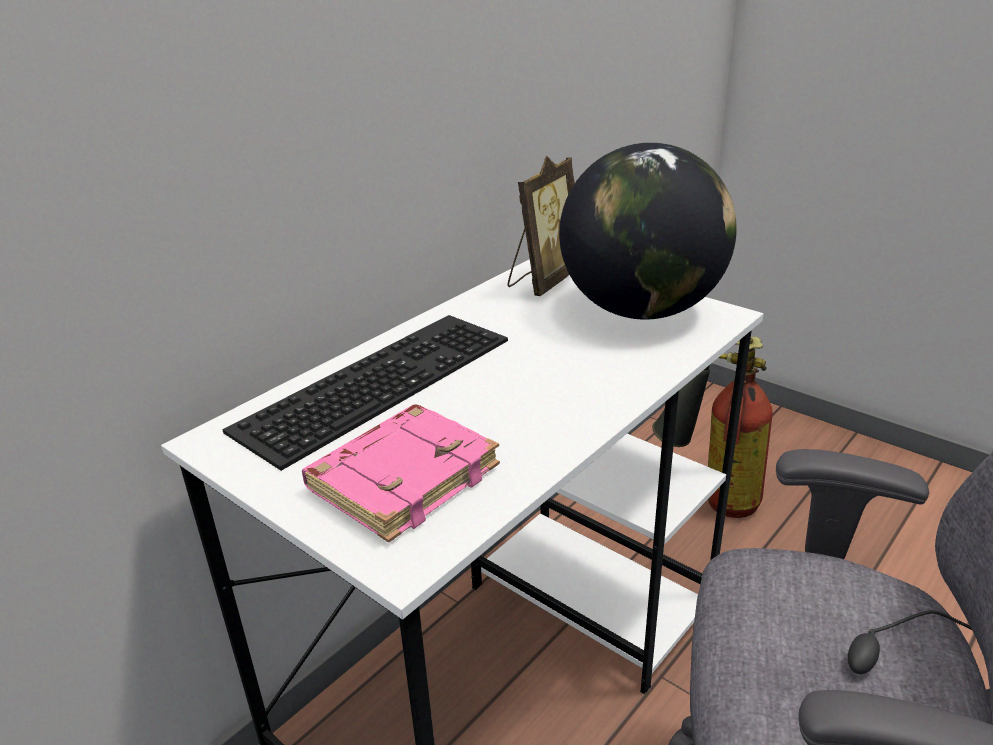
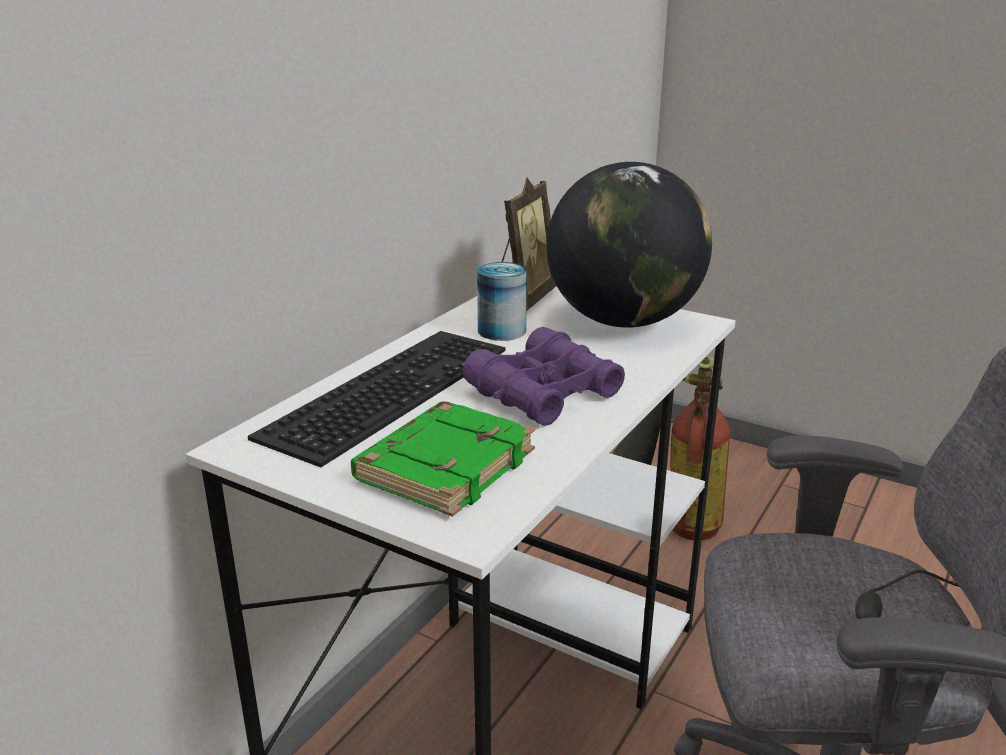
camera: 10 degrees left, 5 degrees down
(403, 477) = (445, 465): pink book -> green book
(511, 317) = (501, 331): none -> can
(532, 394) = (544, 393): none -> purple binoculars

